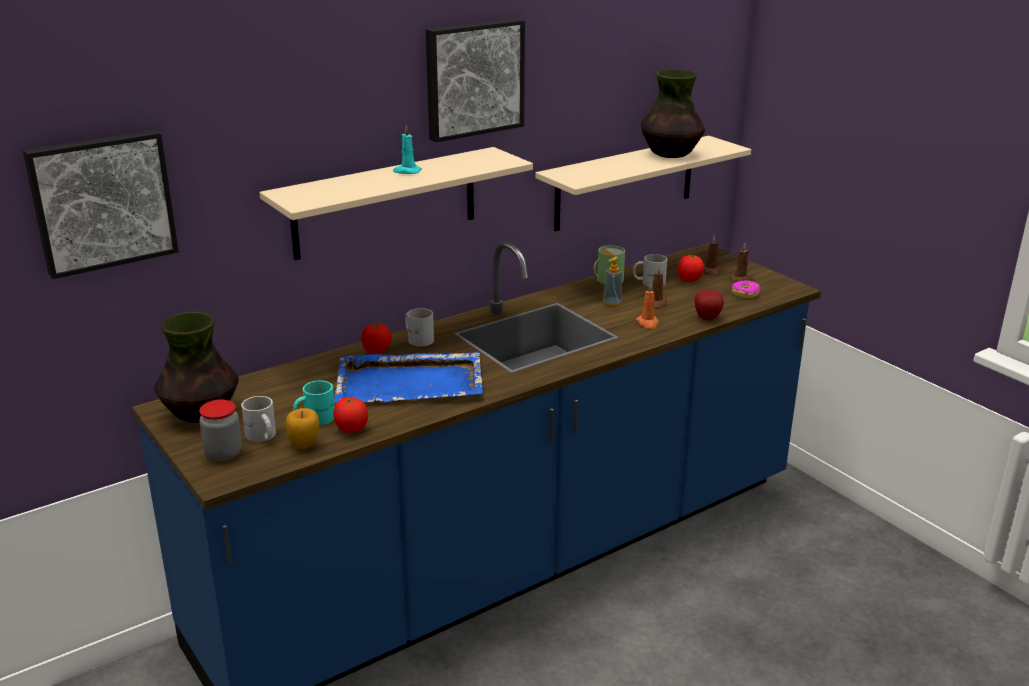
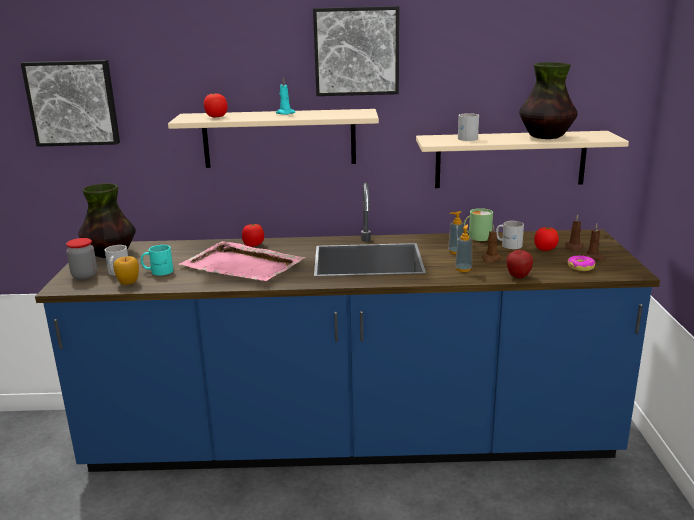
camera: 35 degrees right, 5 degrees down
(351, 429) = (166, 282): tomato -> tomato (216, 117)
(411, 382) = (243, 266): blue tray -> pink tray
(418, 338) = (290, 243): white mug -> white mug (467, 138)
(647, 323) = (463, 269): orange candle -> soap dispenser

